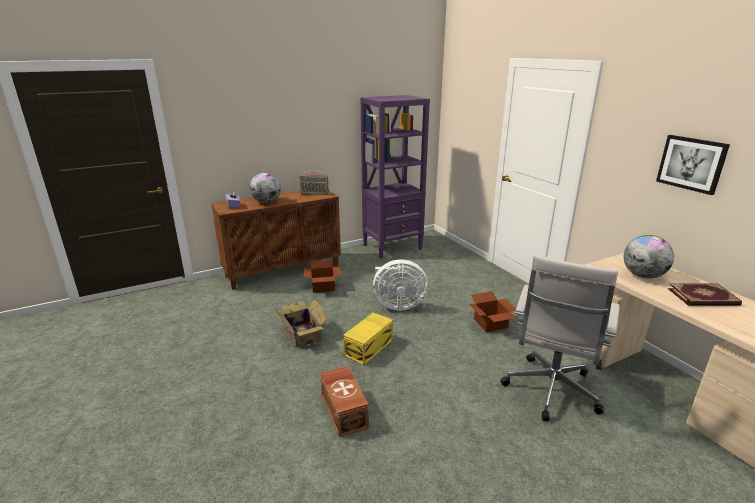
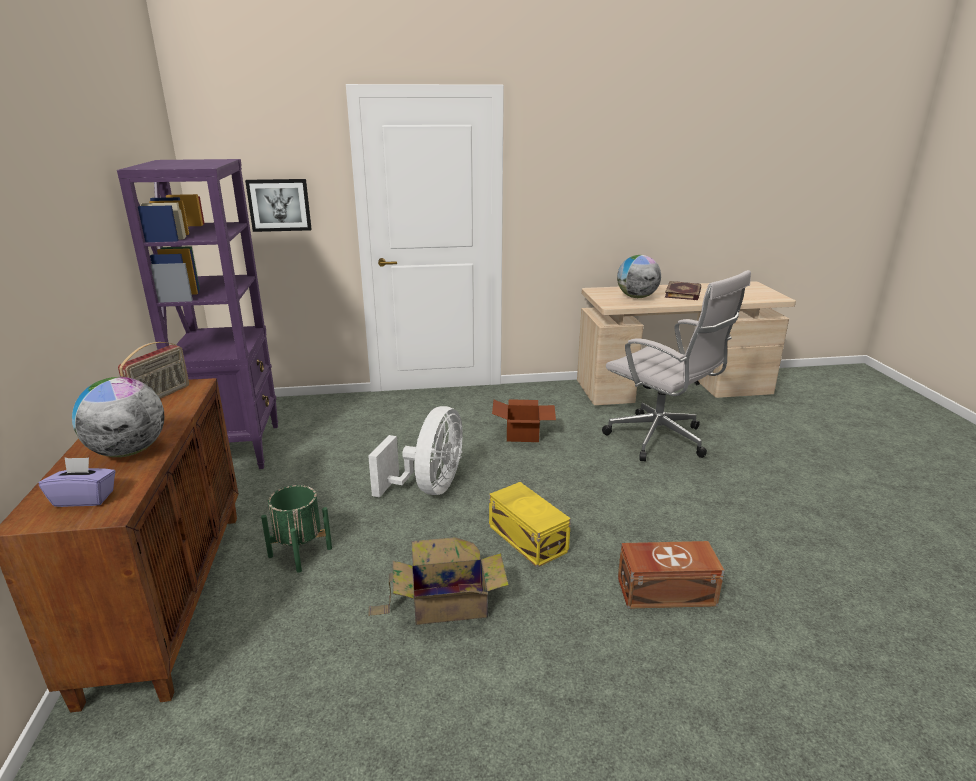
camera: 70 degrees left, 0 degrees up
(322, 287) = (300, 552): cardboard box -> green planter
(691, 163) = (621, 182): picture -> picture (279, 205)

